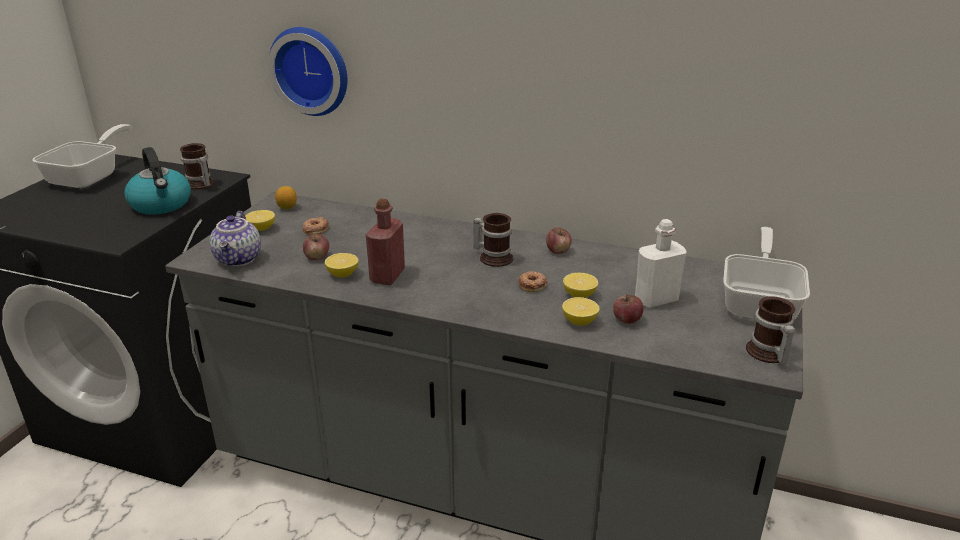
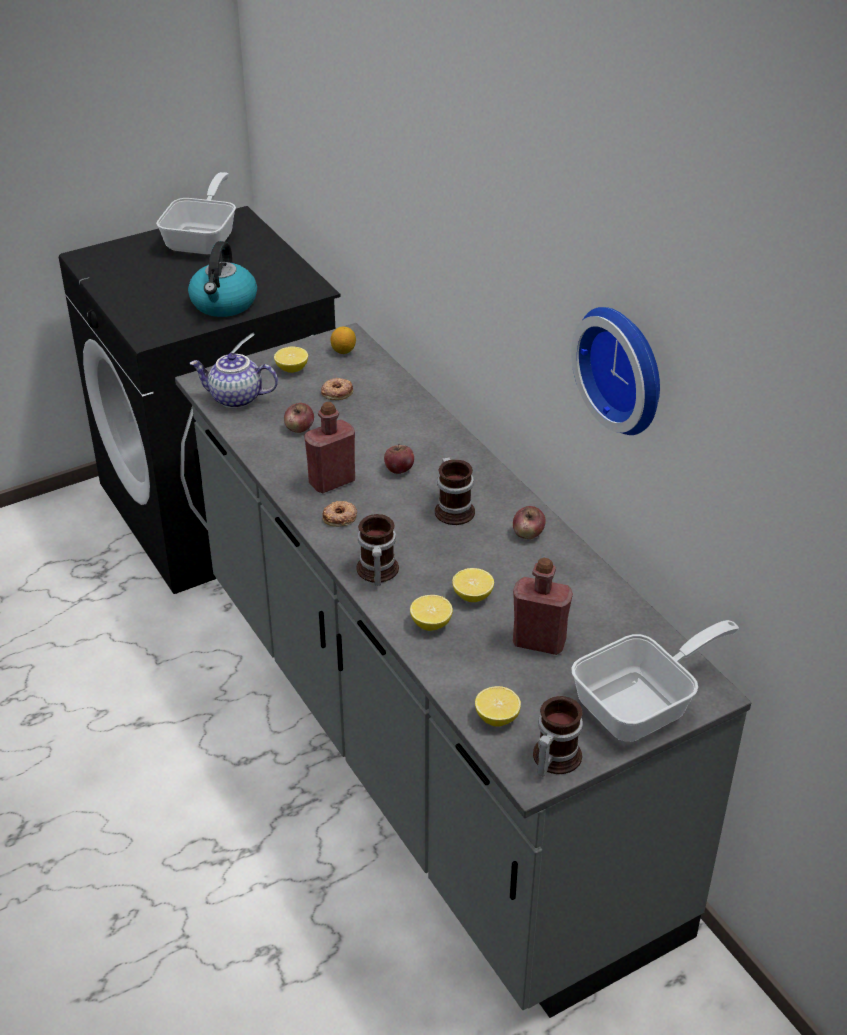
camera: 40 degrees right, 10 degrees up
(90, 176) = (204, 238): frying pan -> frying pan turned 45 degrees counterclockwise
(199, 185) = (280, 290): mug -> mug (375, 572)
(239, 259) = (235, 399): teapot -> teapot turned 60 degrees clockwise
(312, 70) = (395, 209): wall clock -> wall clock (625, 368)
(342, 274) = (297, 460): lemon -> lemon (497, 718)
(532, 285) = (446, 560): donut -> donut (340, 517)
(626, 320) = (476, 647): apple -> apple (399, 469)
(656, 299) = (539, 642): white bottle -> red bottle

